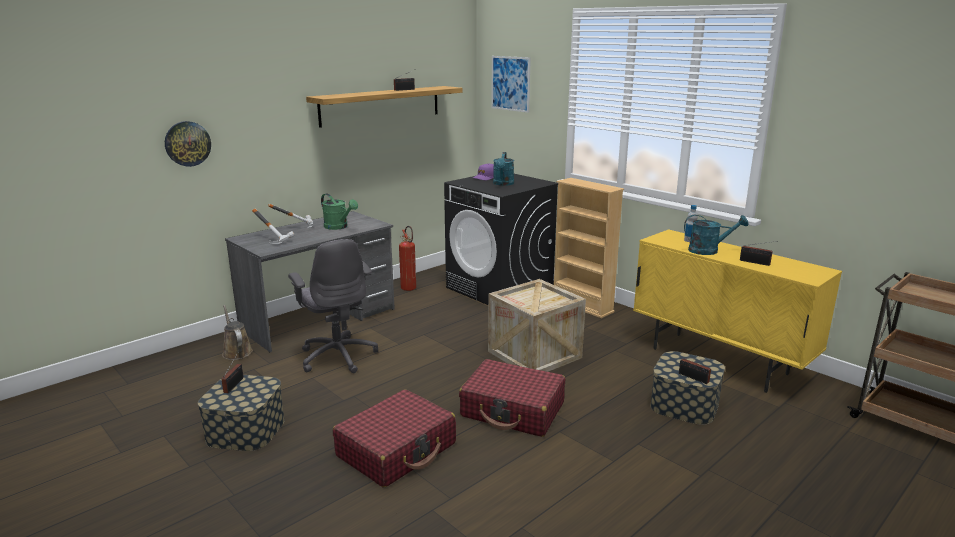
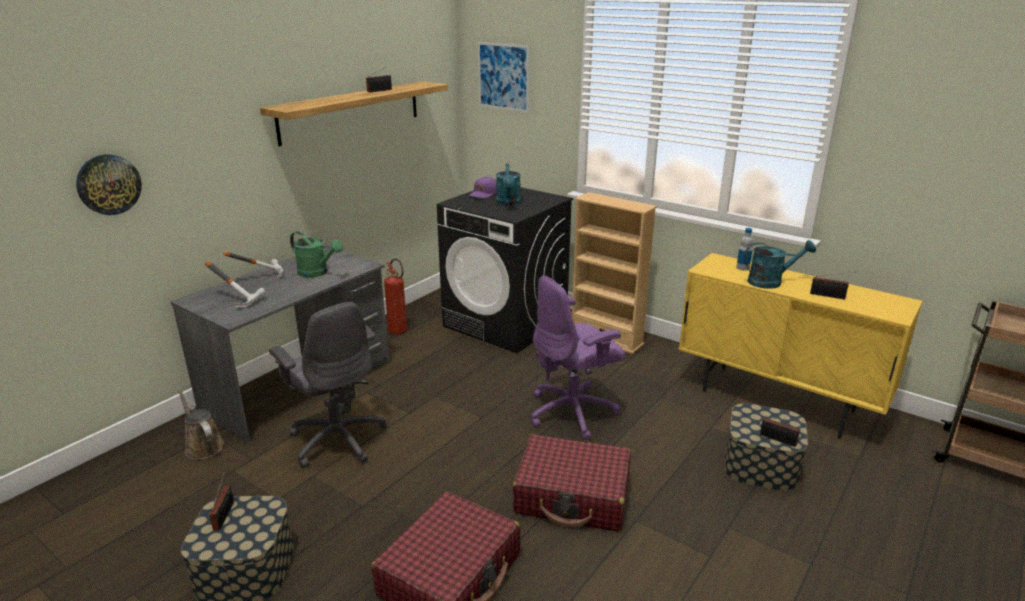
camera: 10 degrees left, 5 degrees up
(534, 354) = (573, 412): crate -> purple office chair

